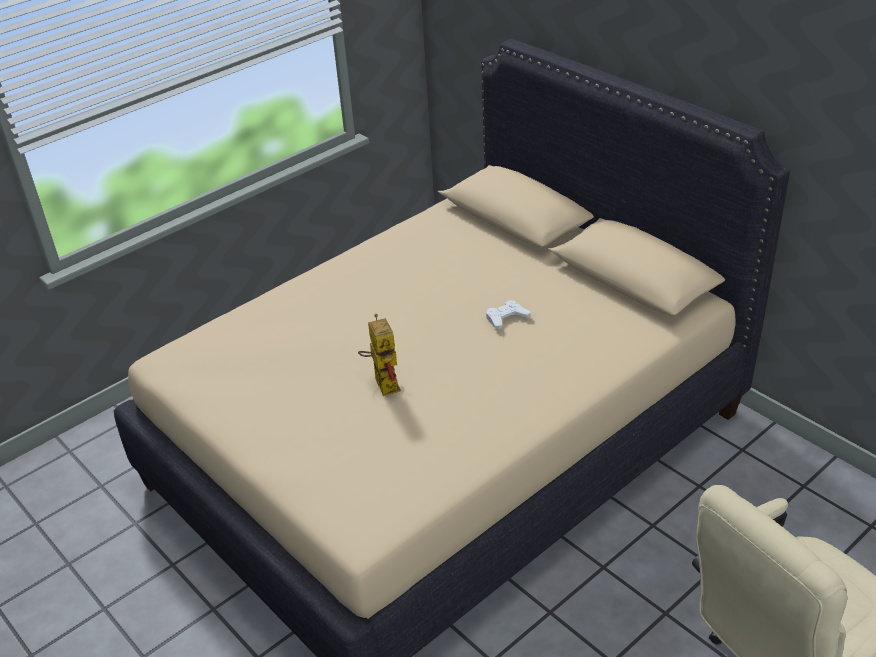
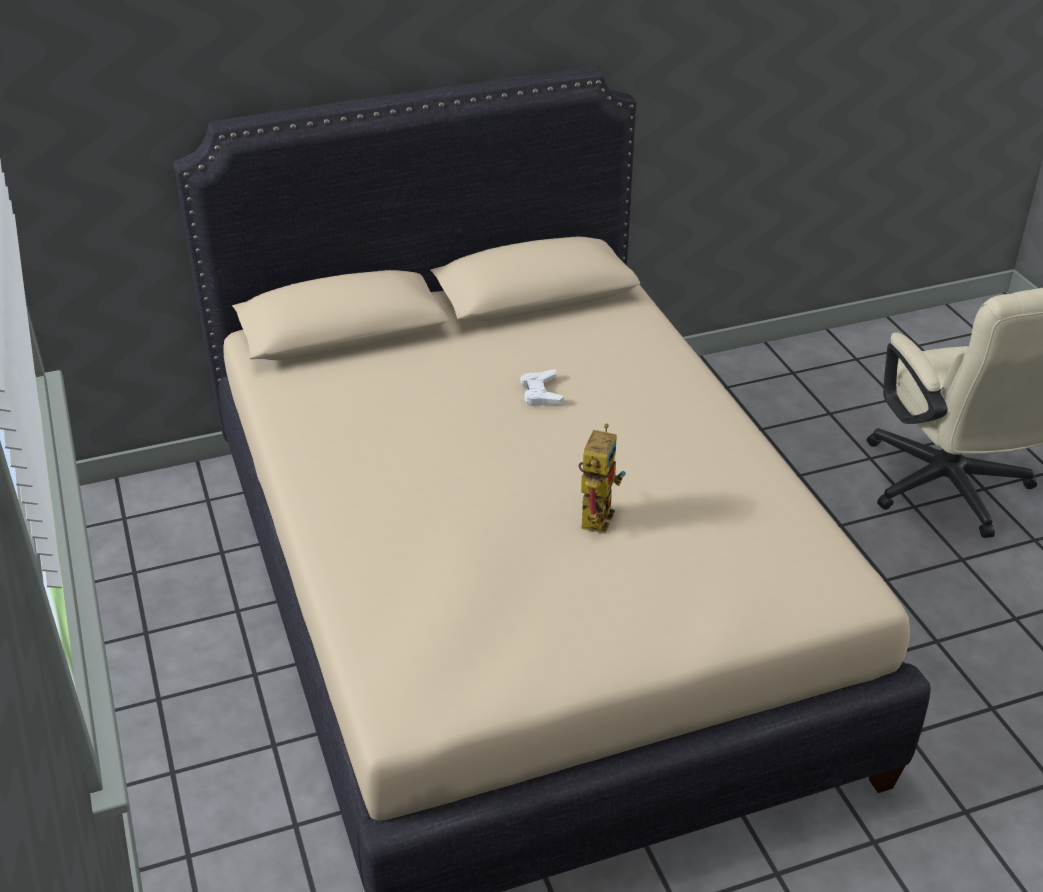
camera: 70 degrees left, 0 degrees up
(382, 382) = (596, 513): toy robot -> toy robot turned 105 degrees clockwise

